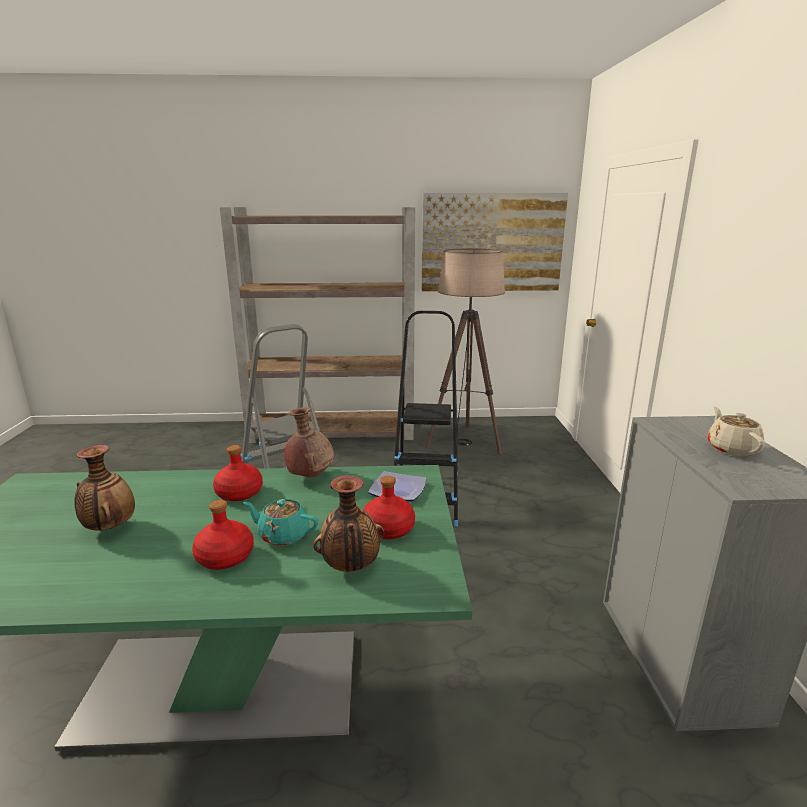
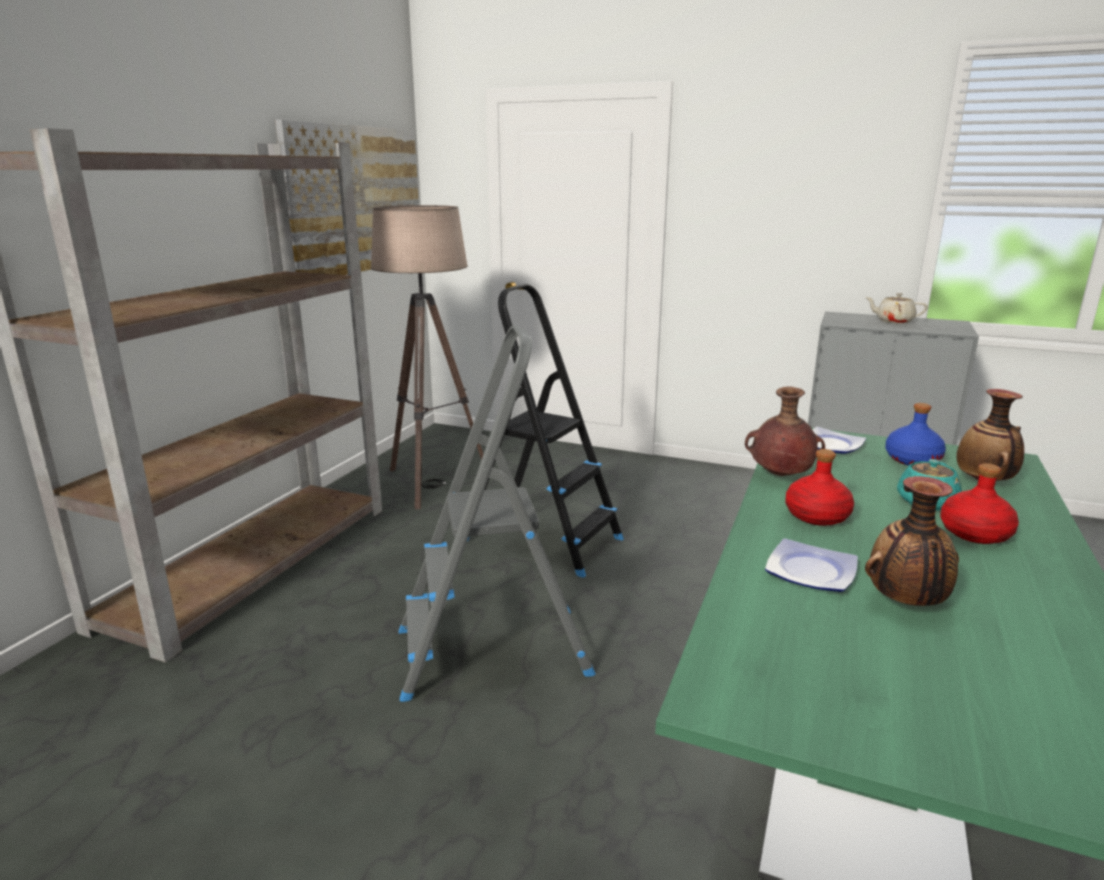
camera: 65 degrees left, 0 degrees up
(154, 495) = (809, 570): none -> plate
(388, 529) = (911, 459): red bottle -> blue bottle

